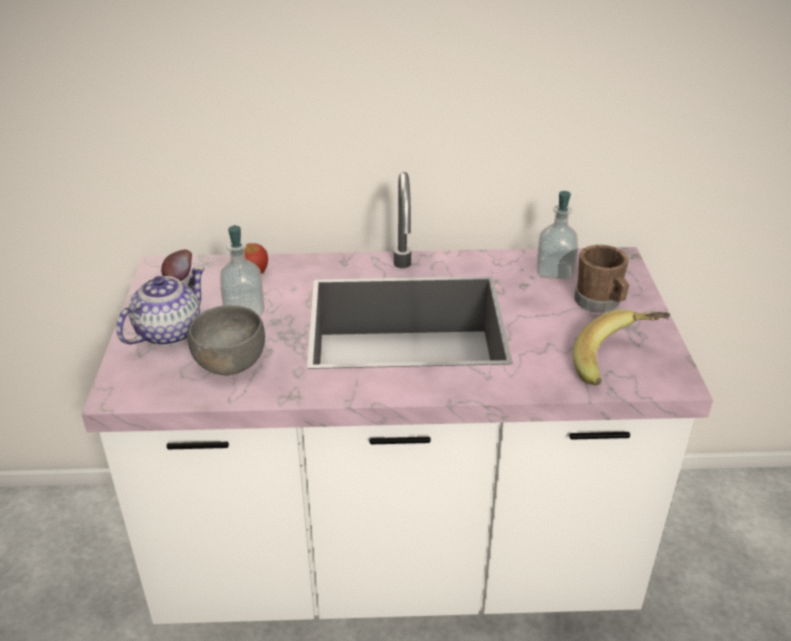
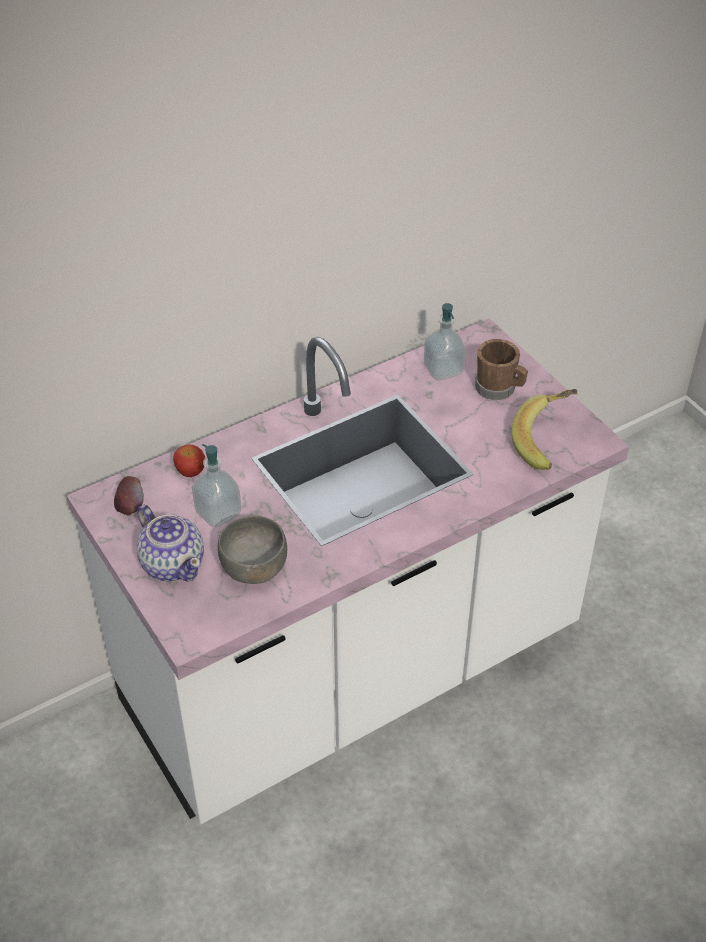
camera: 30 degrees left, 10 degrees up
(167, 332) = (173, 563): teapot -> teapot turned 135 degrees clockwise

